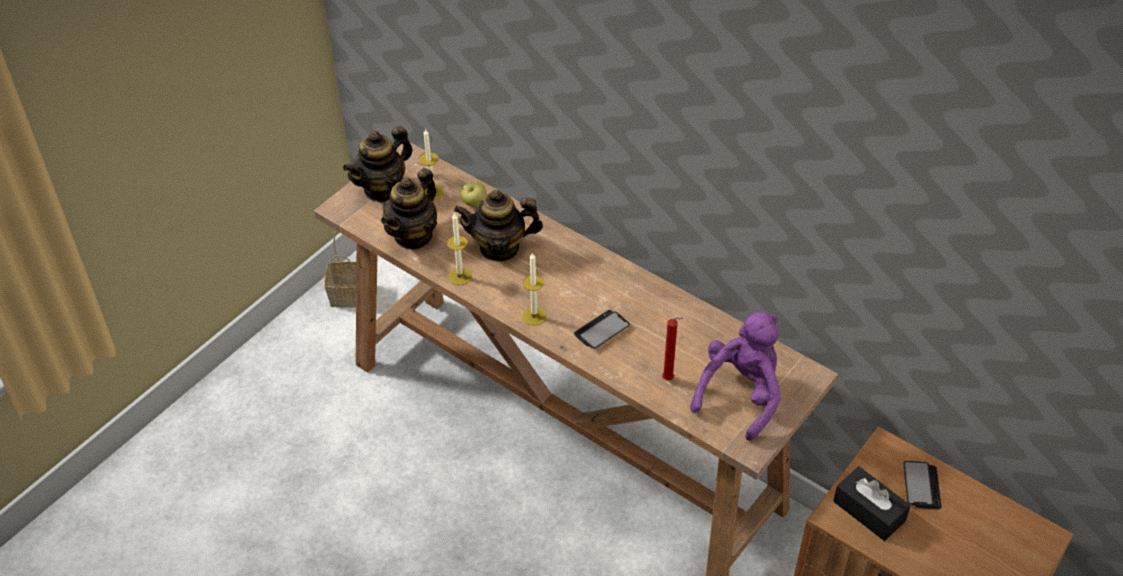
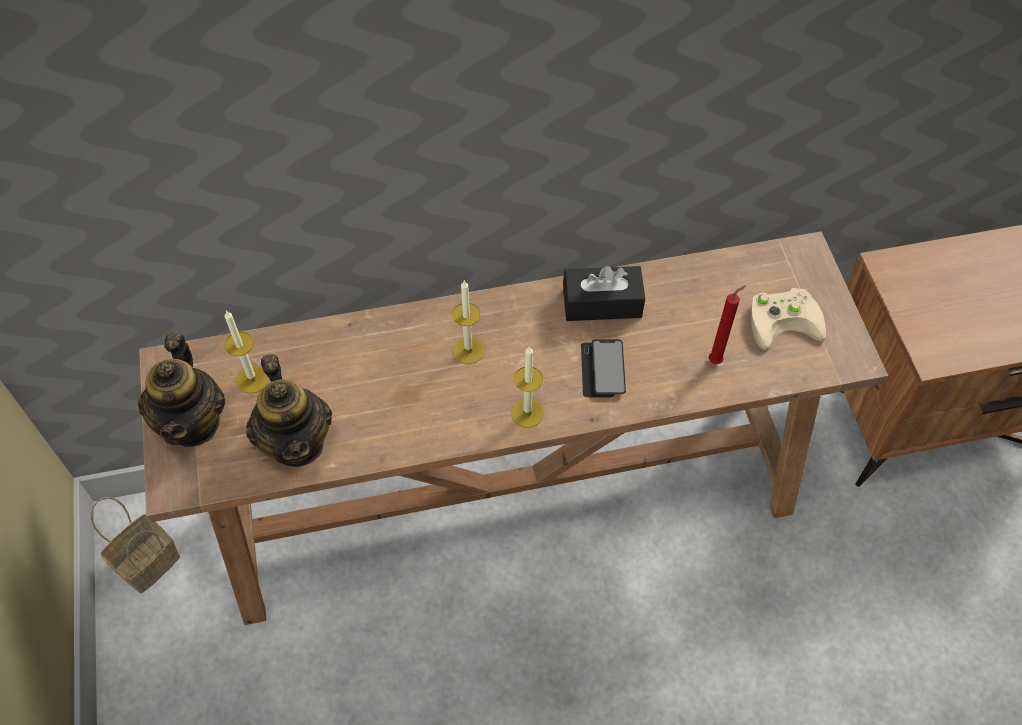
camera: 50 degrees left, 10 degrees up
(460, 276) = (403, 440): candle -> candle (468, 351)
(474, 203) = (312, 352): apple -> none
(500, 248) = (401, 375): teapot -> none
(741, 395) = (785, 319): purple plush toy -> beige game controller
(869, 511) = (947, 329): black tissue box -> black tissue box (602, 303)
(921, 486) = (948, 273): phone -> none

